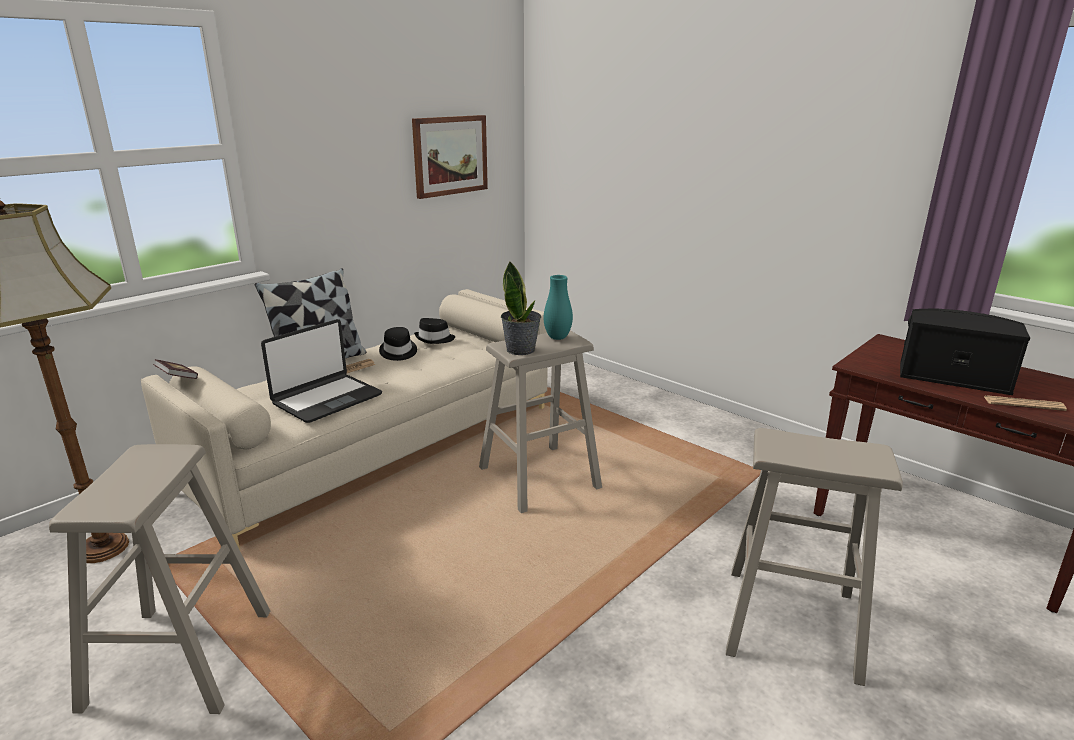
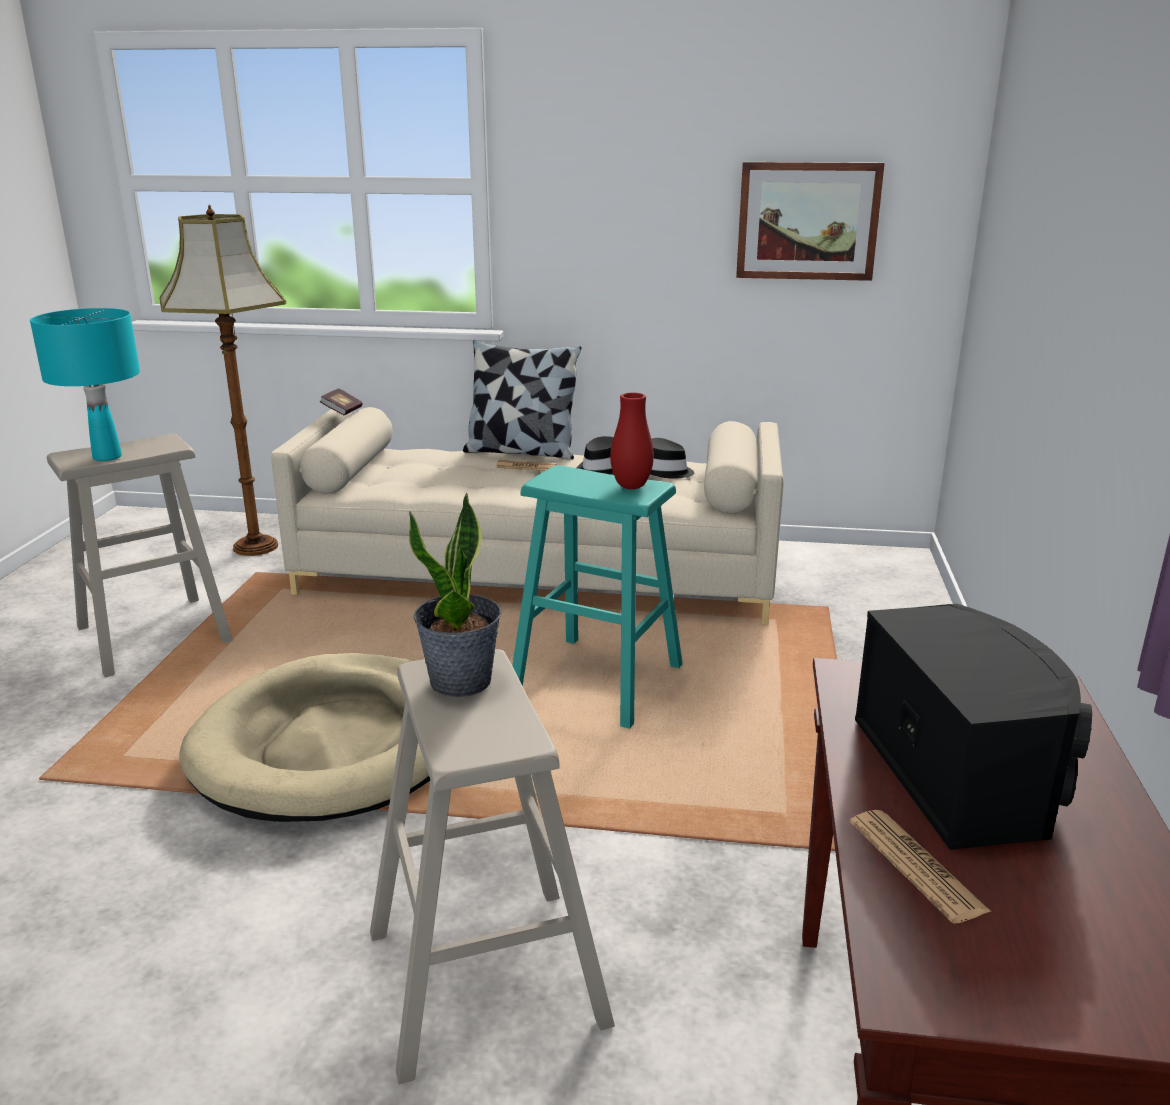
camera: 55 degrees right, 0 degrees up
(141, 489) = (107, 457): none -> turquoise table lamp
(326, 399) = (444, 481): laptop -> none
(499, 604) = (336, 744): none -> beige dog bed
(521, 350) = (561, 481): potted plant -> potted plant (461, 681)
(539, 478) = (598, 681): beige stool -> turquoise stool
(557, 338) = (631, 486): turquoise vase -> red vase

